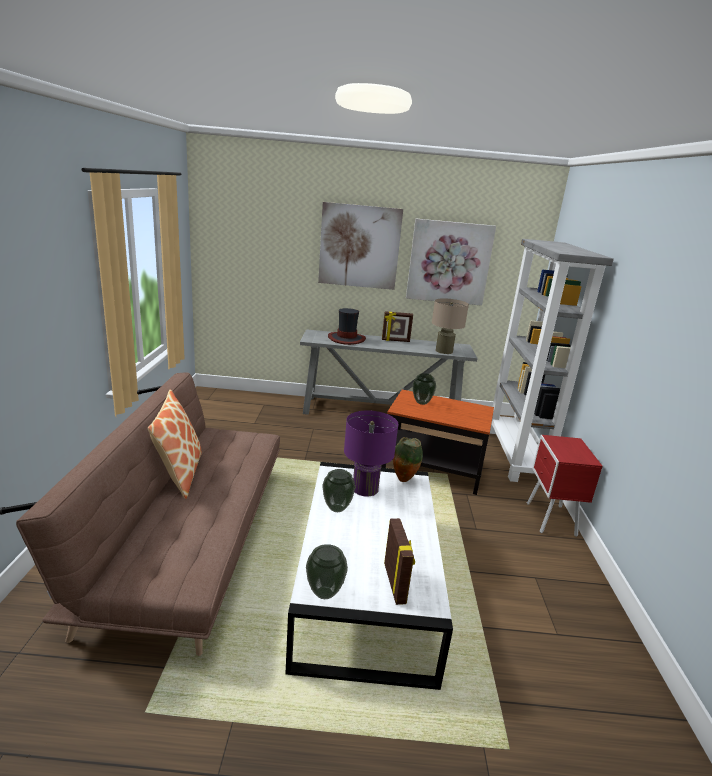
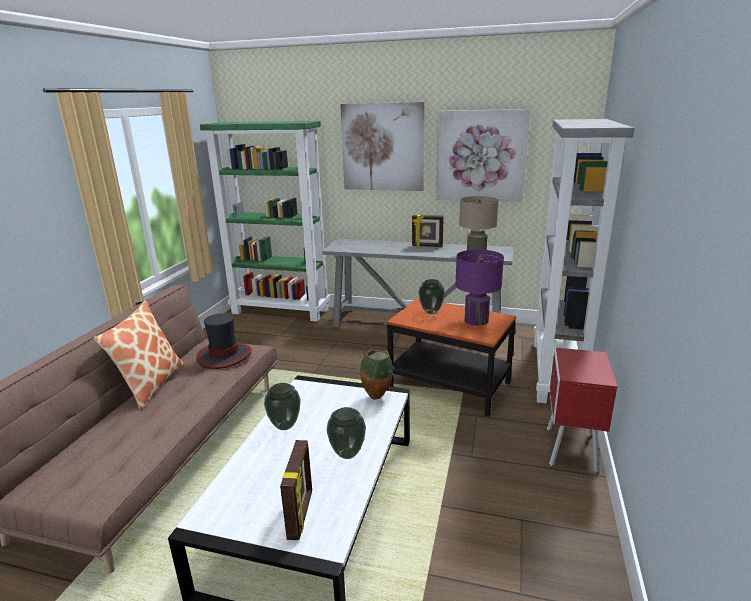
camera: 15 degrees right, 0 degrees up
(243, 398) = (281, 311): none -> green bookcase
(324, 593) = (216, 519): vase -> vase (347, 454)
(346, 339) = (373, 246): hat -> hat (224, 356)
(365, 488) = (328, 405): purple table lamp -> purple table lamp (476, 320)

